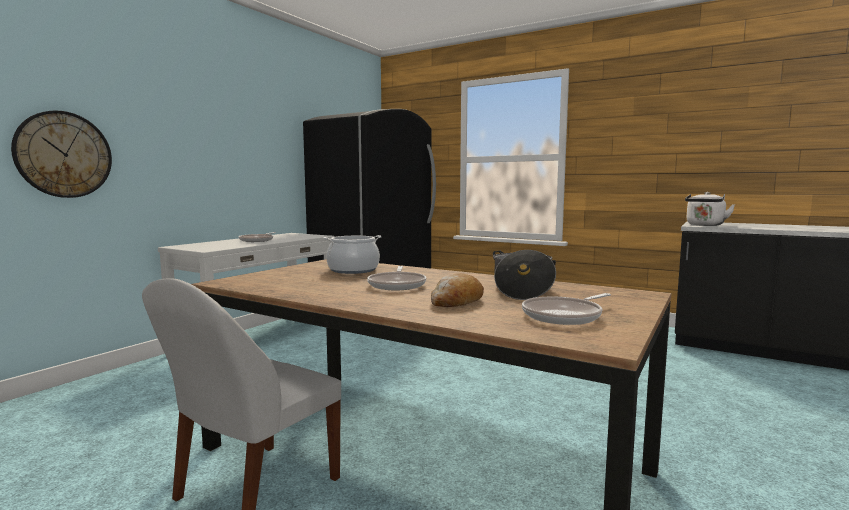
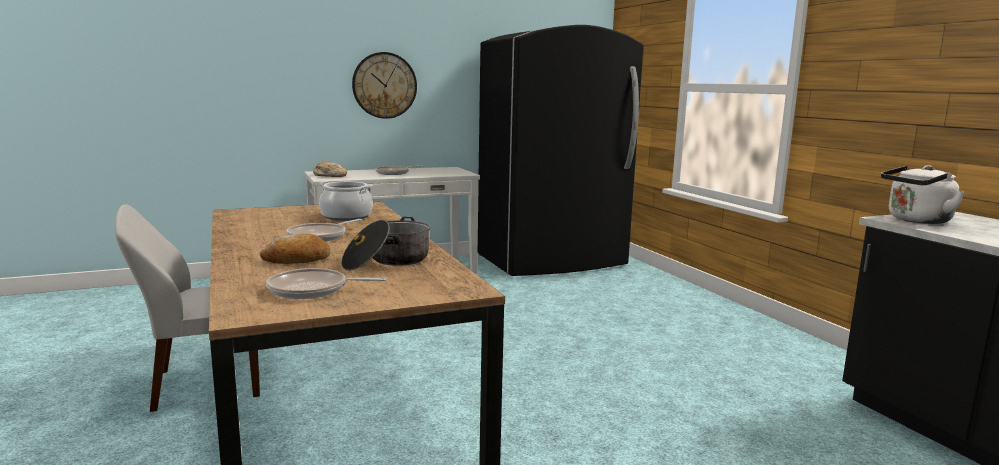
camera: 35 degrees right, 5 degrees up
(64, 154) = (228, 88): wall clock -> wall clock (384, 85)
(203, 247) = (330, 176): none -> bread

